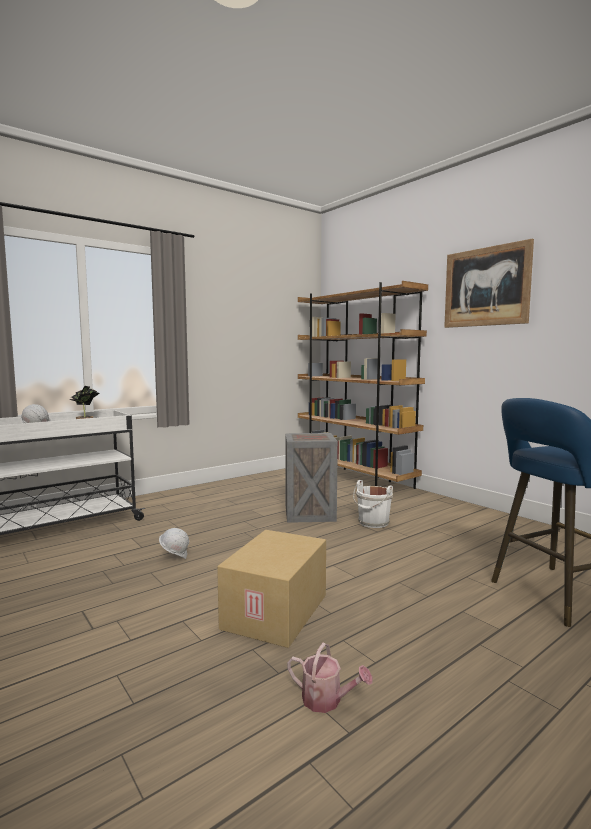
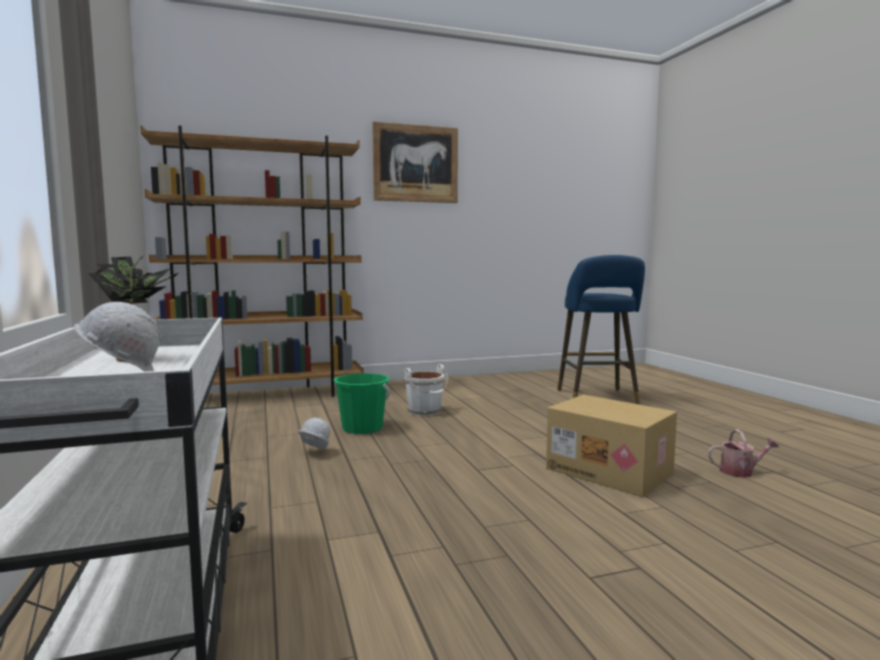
camera: 70 degrees left, 0 degrees up
(175, 557) = (442, 508): white hard hat -> white hard hat (313, 453)
(308, 513) = (362, 428): crate -> green bucket
(327, 700) = (741, 471): watering can -> watering can turned 45 degrees clockwise

